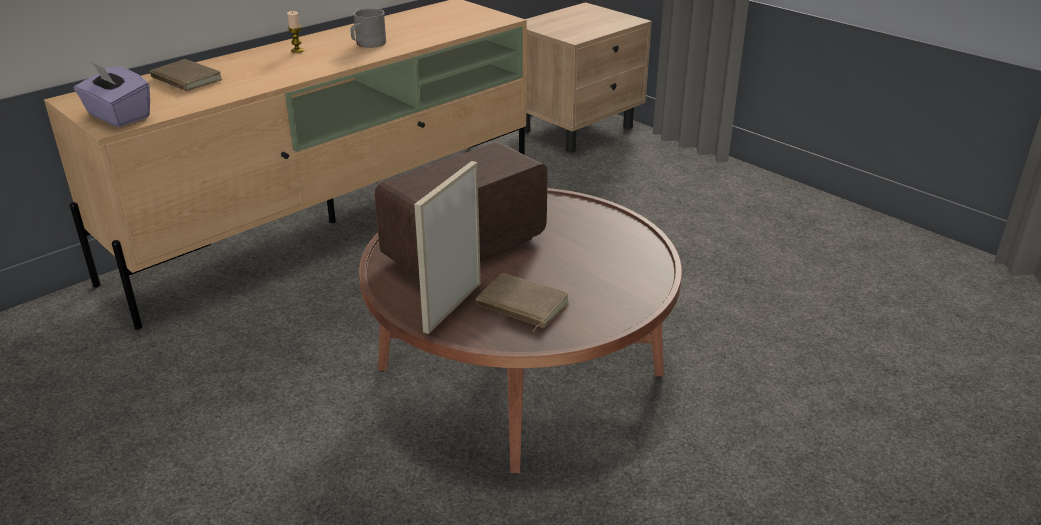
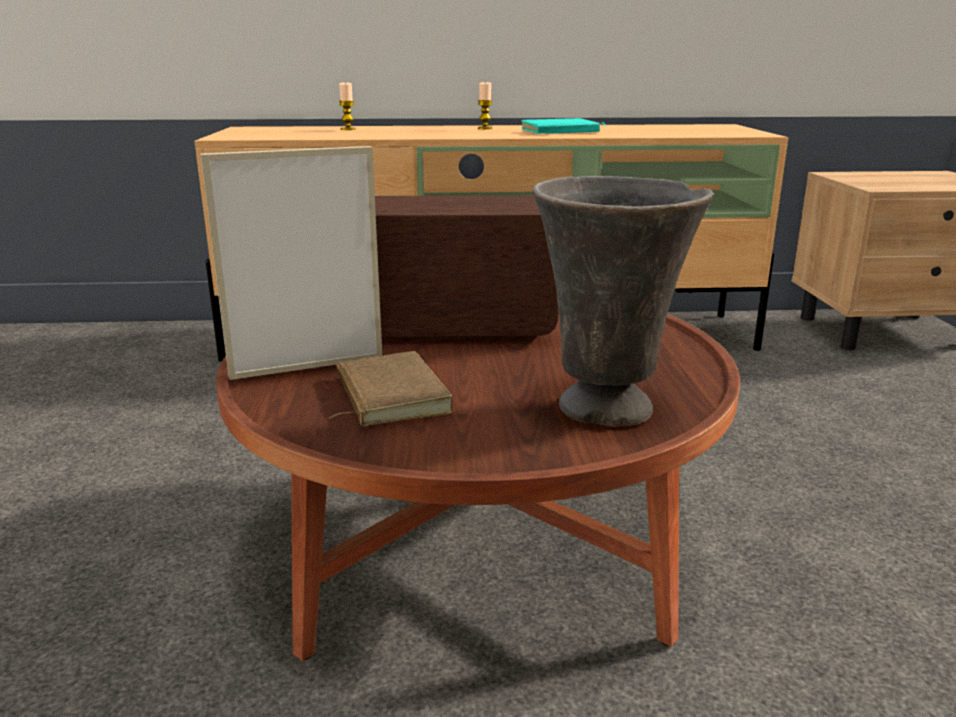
camera: 40 degrees right, 10 degrees down
(117, 116) = (244, 135): purple tissue box -> none
(184, 80) = (348, 129): brown book -> candle
(367, 44) = (560, 131): grey mug -> turquoise book
(627, 269) = (607, 410): none -> grey vase

